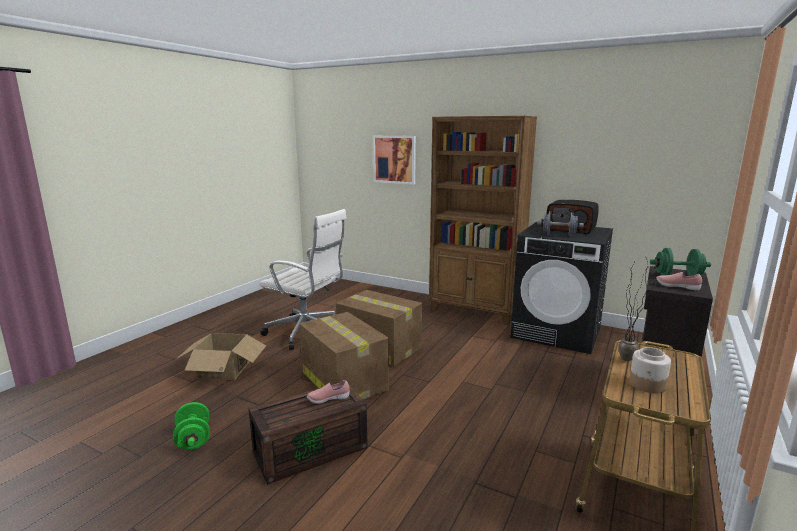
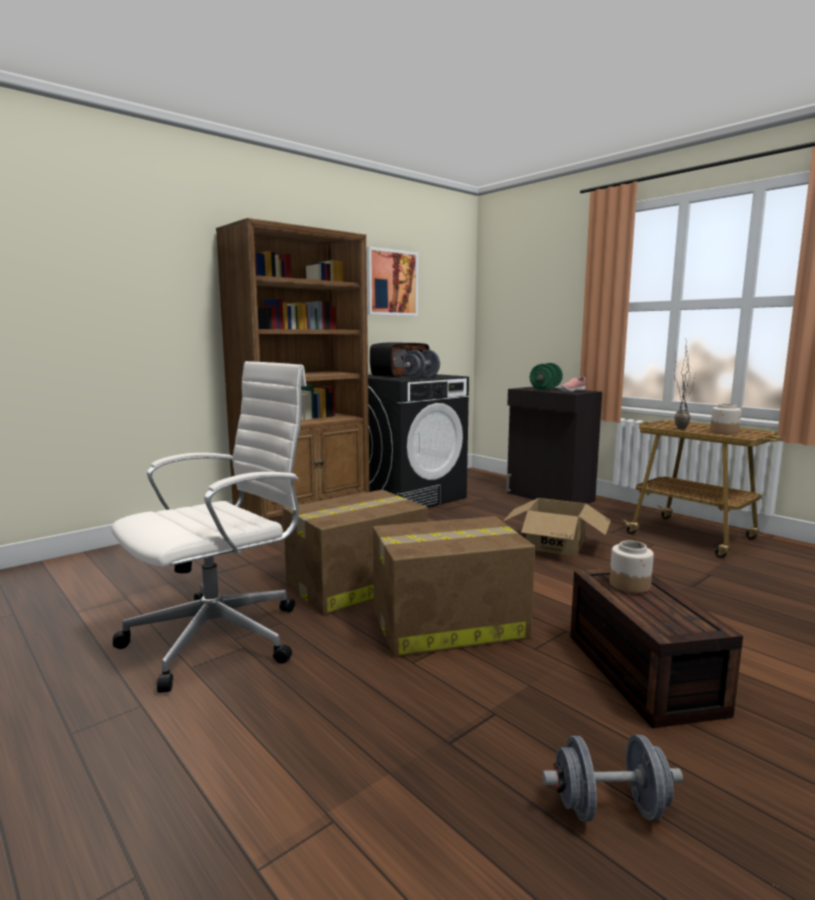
camera: 70 degrees left, 5 degrees down
(194, 439) = (609, 808): green dumbbell -> grey dumbbell
(224, 370) = (306, 760): cardboard box -> cardboard box (555, 544)
(328, 399) = (630, 585): pink shoe -> jar
(394, 159) = (111, 294): picture -> picture (391, 283)

